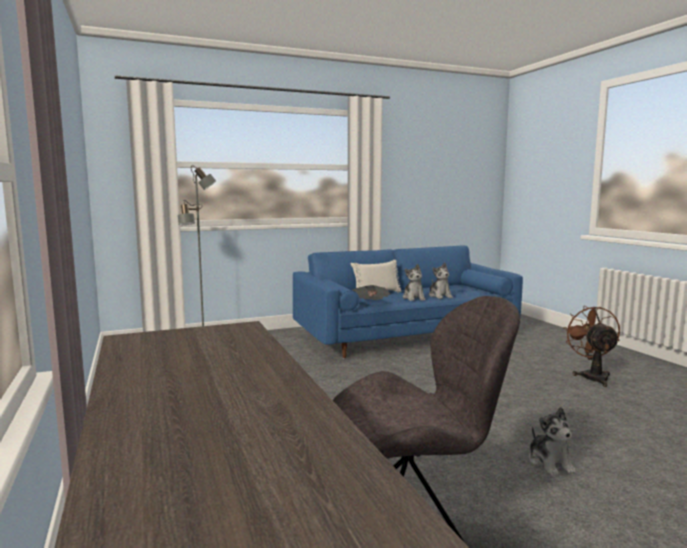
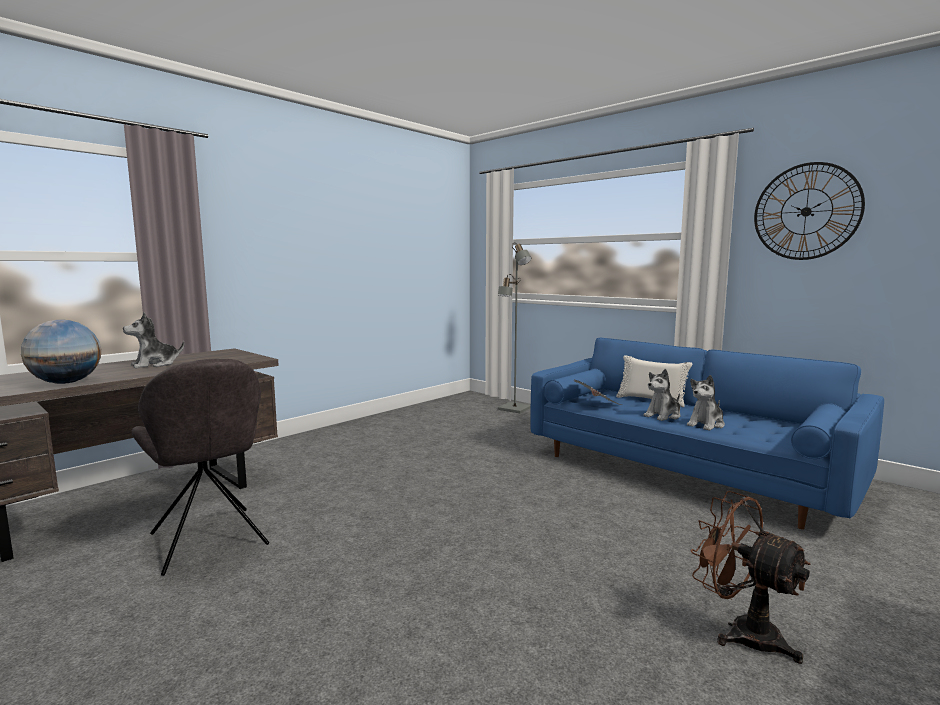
camera: 65 degrees right, 0 degrees up
(304, 423) = (66, 383): none -> globe
(412, 156) = (806, 211): none -> wall clock
(549, 463) = (371, 596): plush toy -> plush toy (155, 364)
(592, 376) = (742, 631): brown fan -> brown fan turned 105 degrees counterclockwise

